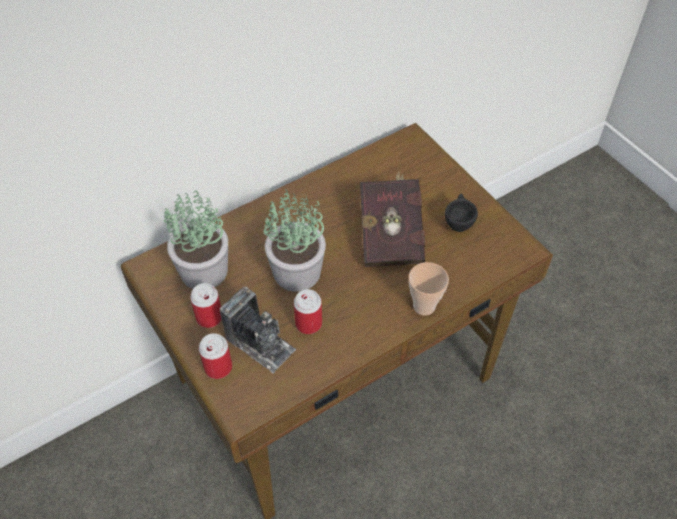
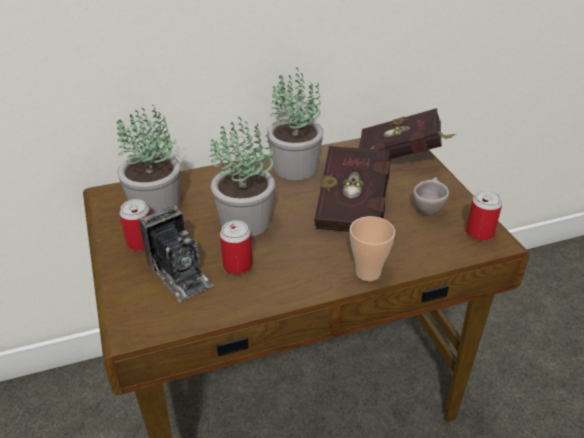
camera: 15 degrees right, 15 degrees down
(218, 367) = (127, 286): can -> can (479, 233)
(320, 195) = (294, 167): none -> potted plant
(418, 164) = (401, 158): none -> red book
(457, 223) = (428, 209): black cup -> beige cup

